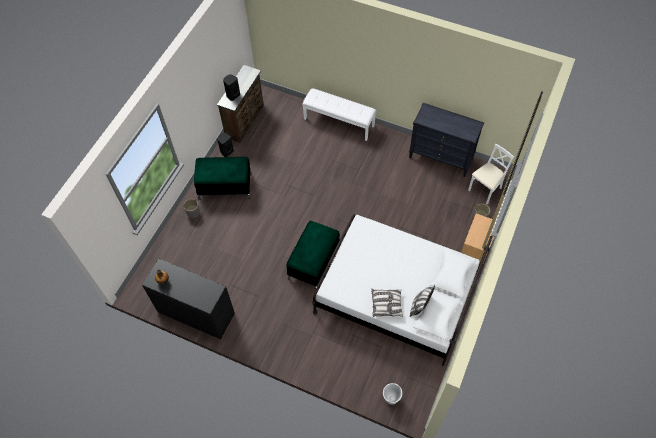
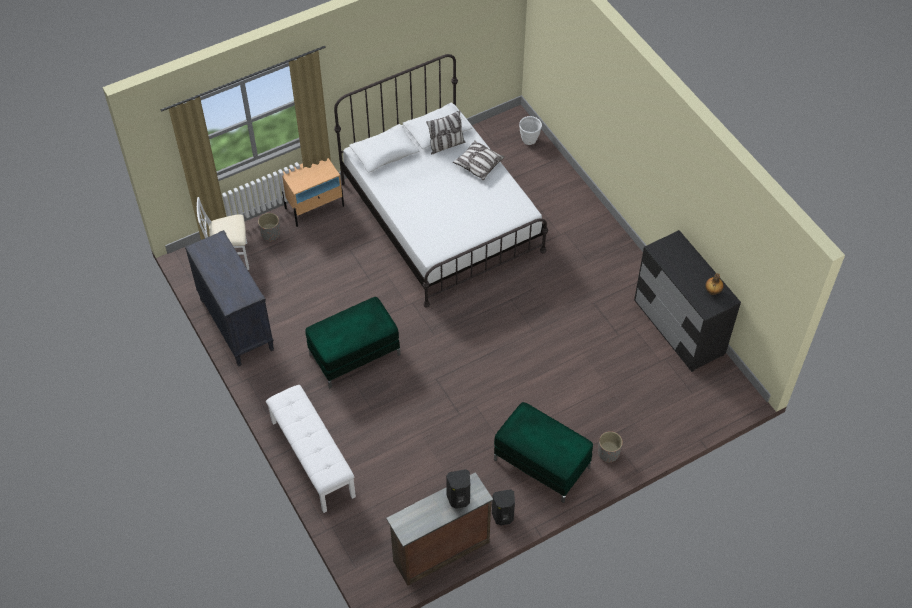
camera: 145 degrees left, 5 degrees down
(314, 263) = (502, 300): green ottoman -> green ottoman (355, 354)

